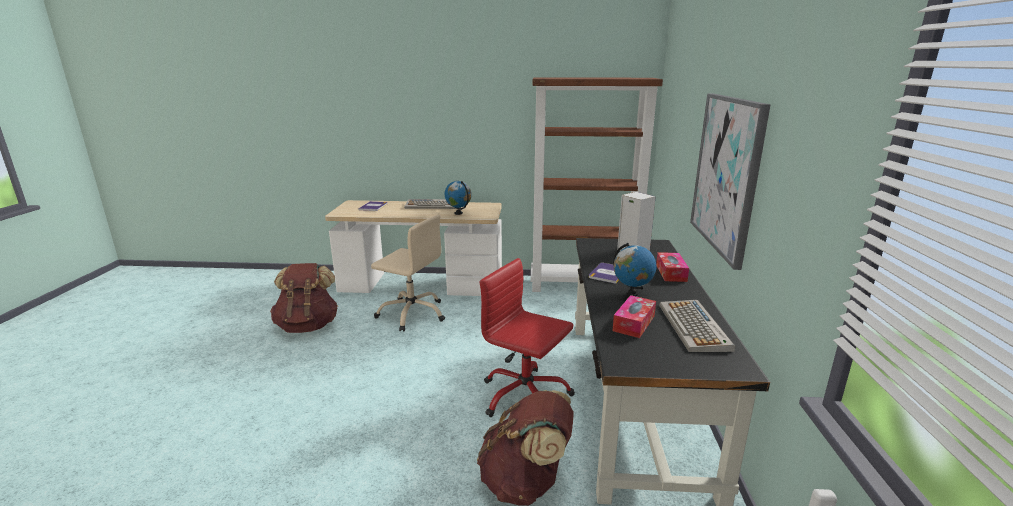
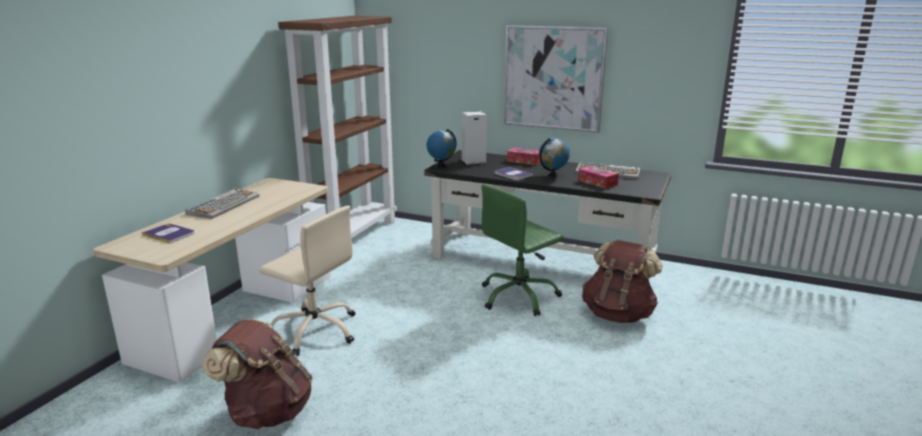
camera: 70 degrees left, 0 degrees up
(412, 313) = (315, 330): beige office chair -> beige office chair turned 75 degrees clockwise
(458, 213) = (281, 197): globe -> globe (441, 166)
(525, 396) = (519, 296): red office chair -> green office chair

